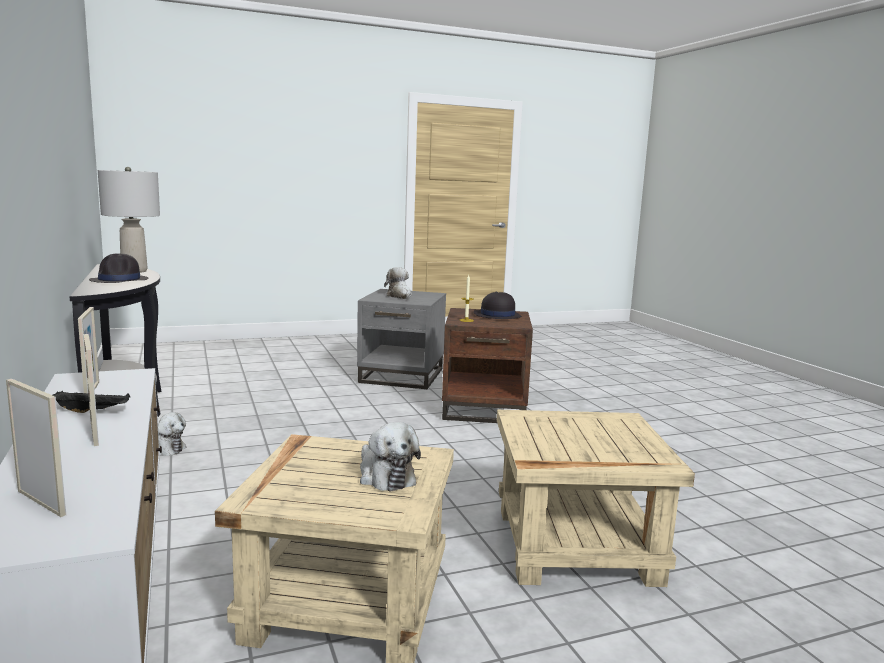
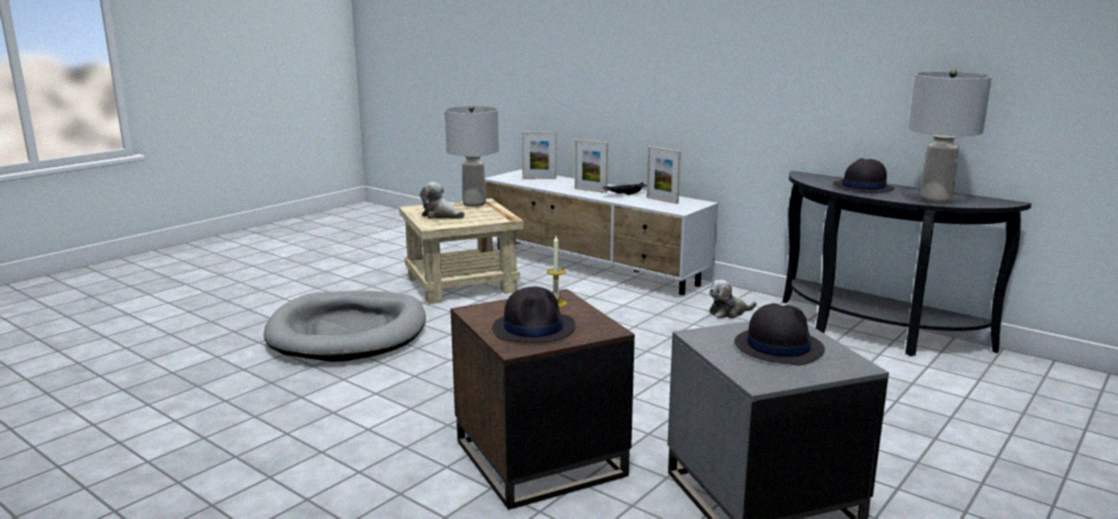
camera: 150 degrees right, 5 degrees up
(283, 496) = (474, 204): none -> grey table lamp
(399, 296) = (778, 347): plush toy -> black hat
(574, 546) = (348, 332): beige side table -> grey dog bed

